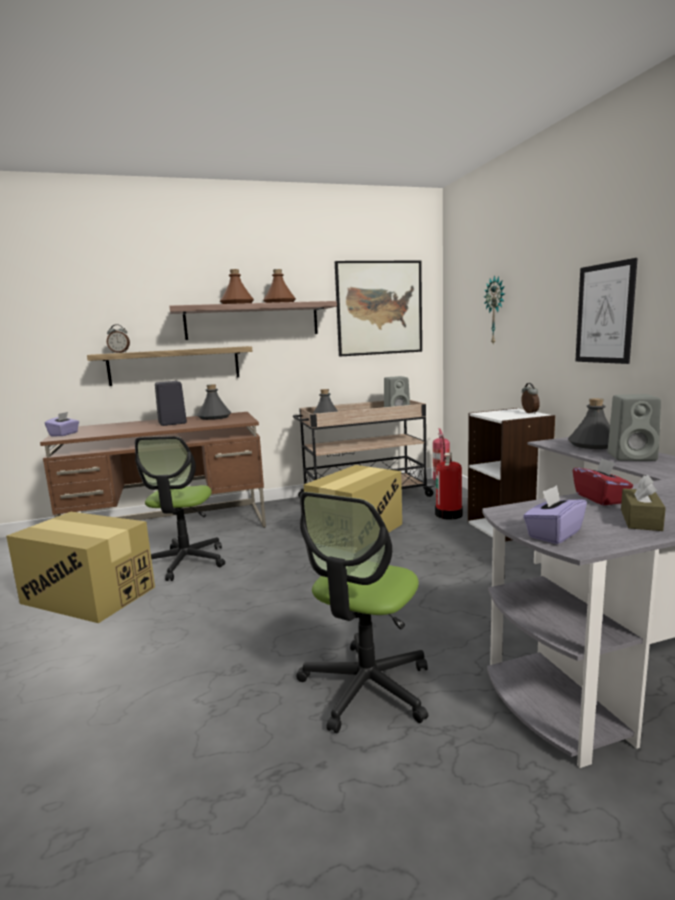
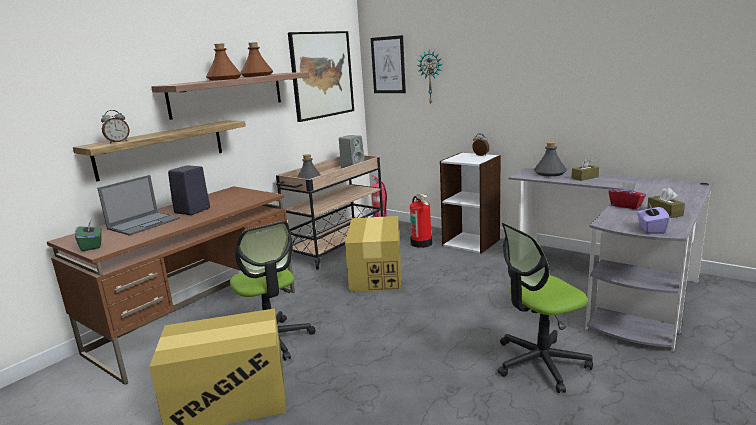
camera: 35 degrees left, 5 degrees up
(64, 434) = (92, 246): purple tissue box -> green tissue box
(126, 426) = (144, 223): none -> laptop
(214, 417) = (220, 197): grey bottle -> none
(366, 687) = (540, 363): office chair -> office chair turned 75 degrees clockwise
(604, 313) = (539, 83): picture -> picture (388, 65)
(633, 457) = (585, 177): grey speaker -> brown tissue box

